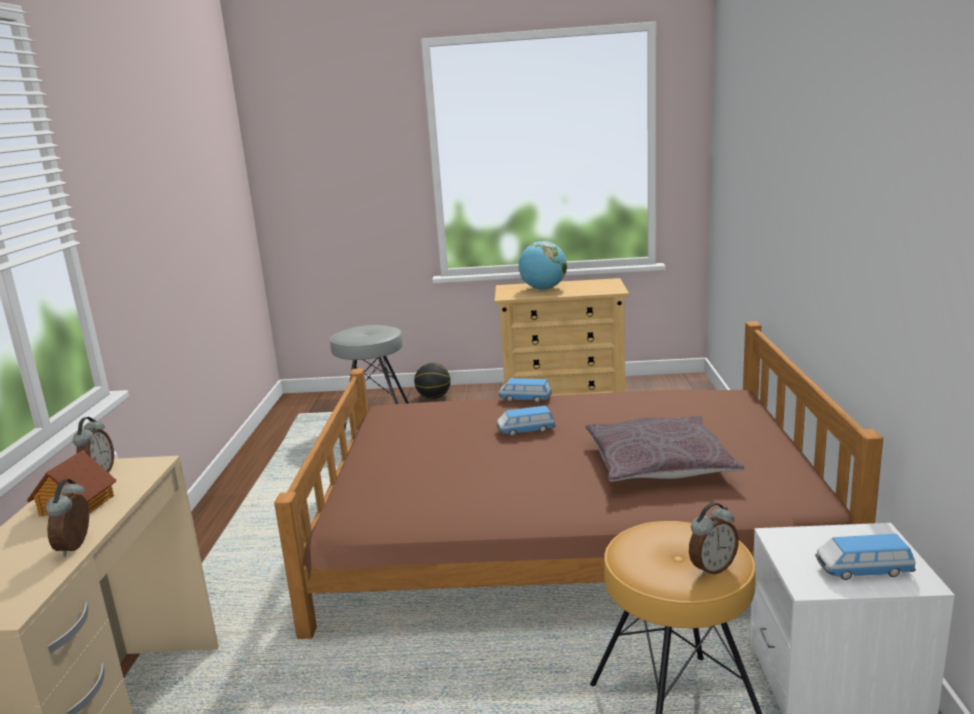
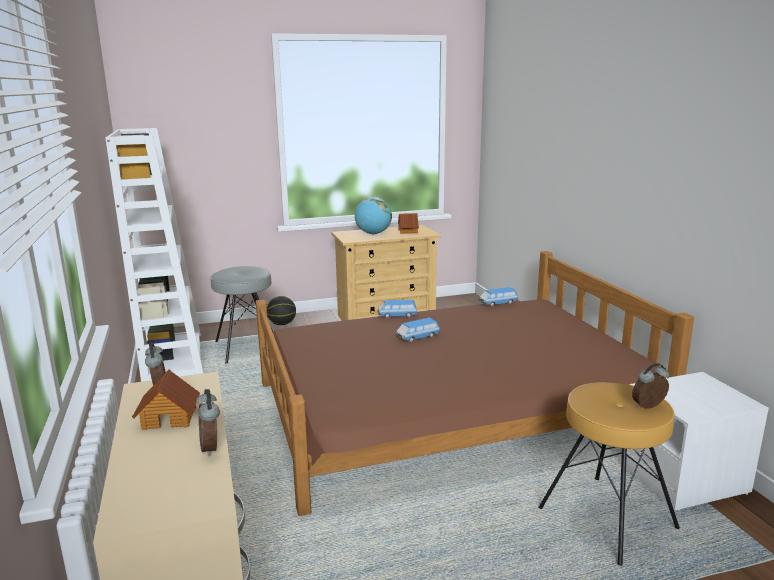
camera: 20 degrees left, 0 degrees up
(292, 426) = (172, 356): none -> white bookcase
(590, 287) = (407, 231): none -> toy house
(658, 464) = (530, 351): grey pillow -> none
(711, 568) = (649, 407): alarm clock -> alarm clock turned 150 degrees counterclockwise
(863, 570) = (711, 401): toy car -> toy car (498, 303)

